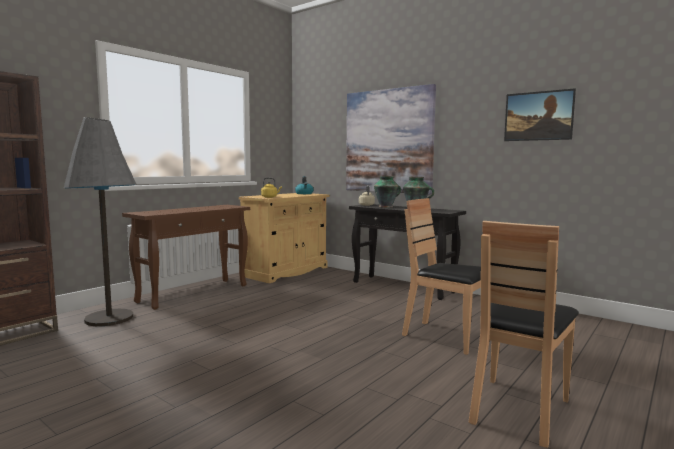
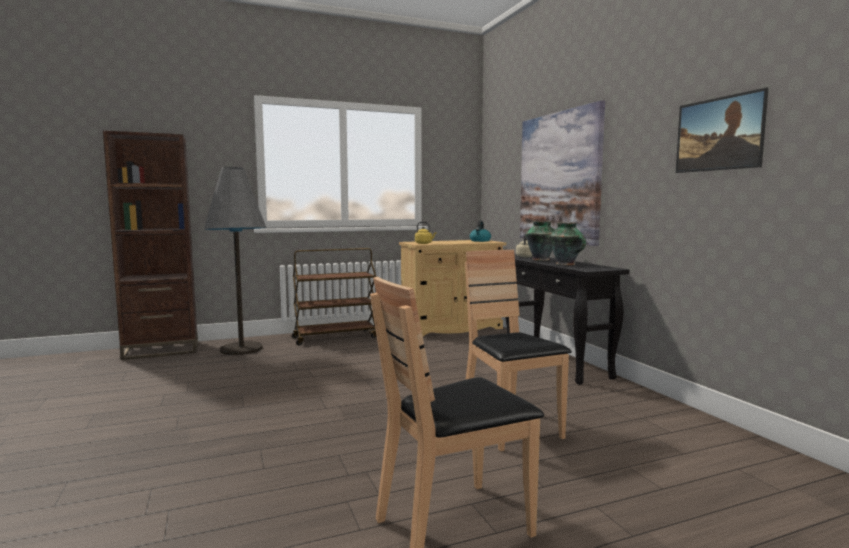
camera: 30 degrees right, 0 degrees up
(194, 293) = (335, 337): brown console table -> brown cart

